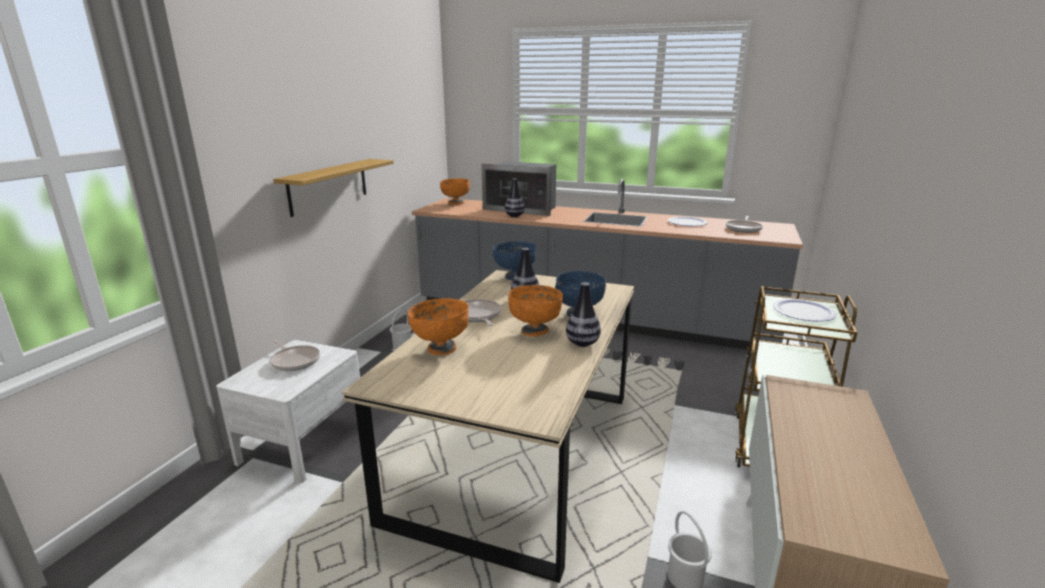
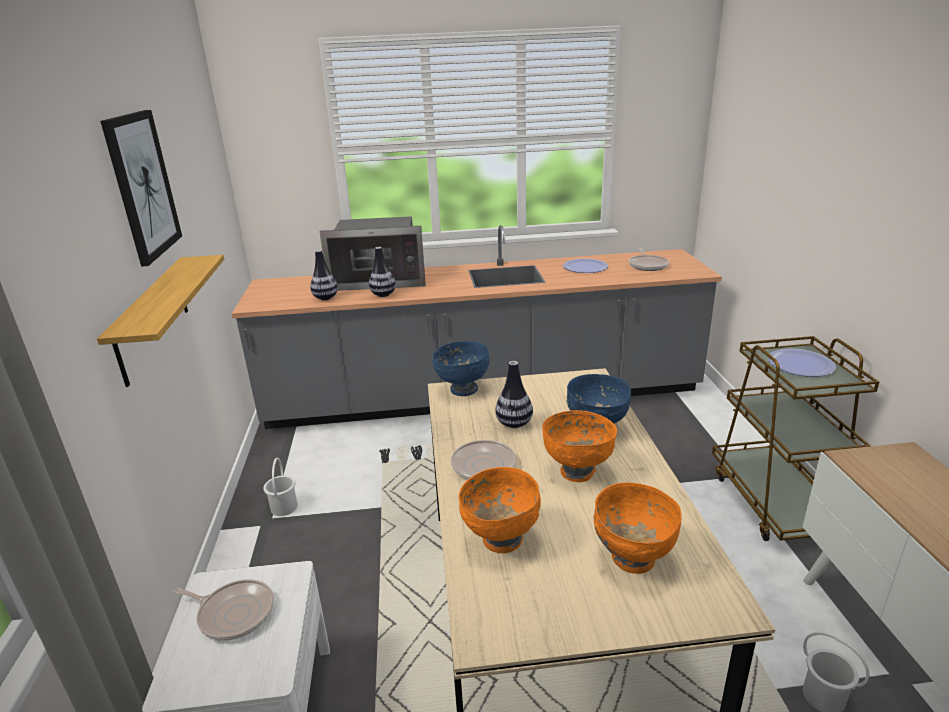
camera: 25 degrees left, 5 degrees up
(344, 104) = (142, 185): none -> picture
(455, 203) = (279, 286): orange bowl -> orange bowl (632, 559)
(582, 343) = (646, 473): vase -> vase (325, 298)

